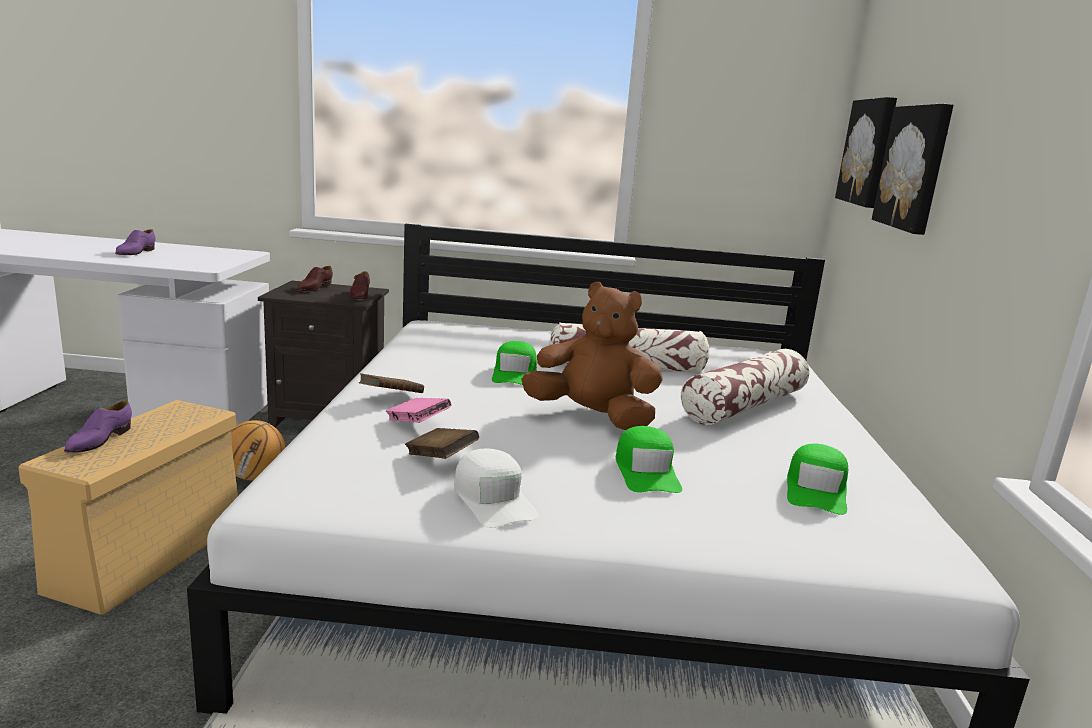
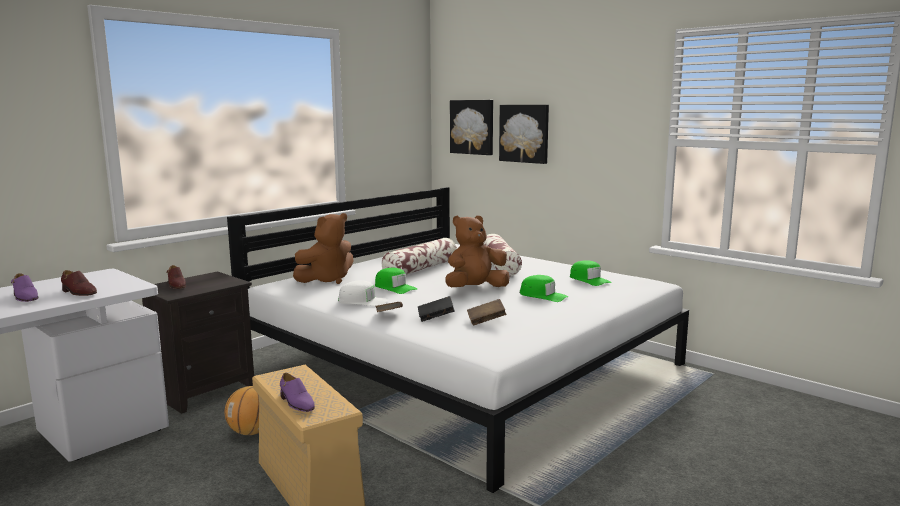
camera: 50 degrees left, 5 degrees down
(360, 295) = (221, 279): brown shoe -> brown shoe (79, 293)
(417, 424) = (435, 318): pink book -> black book
(491, 338) = (327, 280): none -> brown plush toy
(493, 500) = (539, 322): white cap -> white cap (363, 302)

